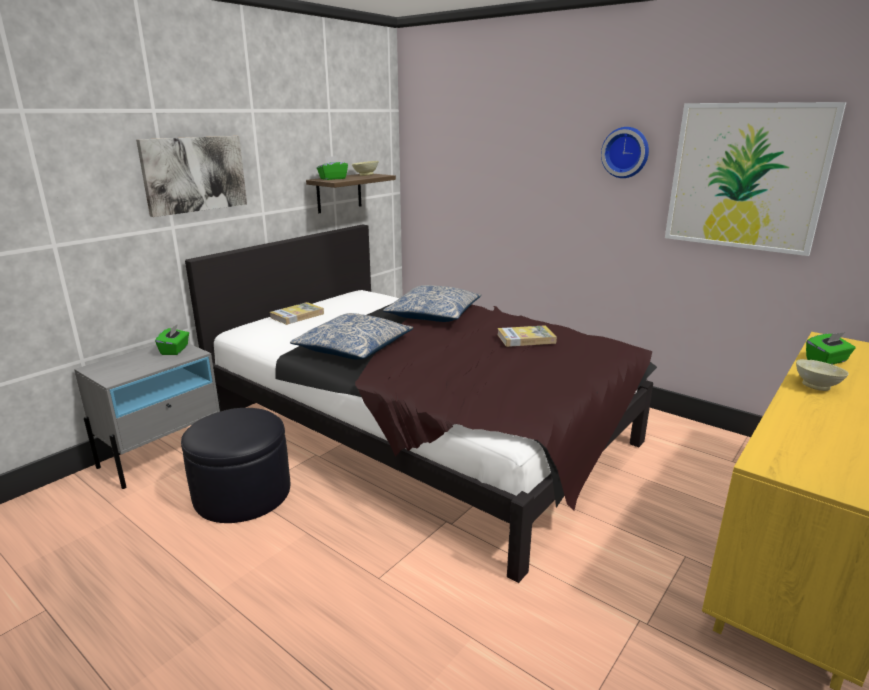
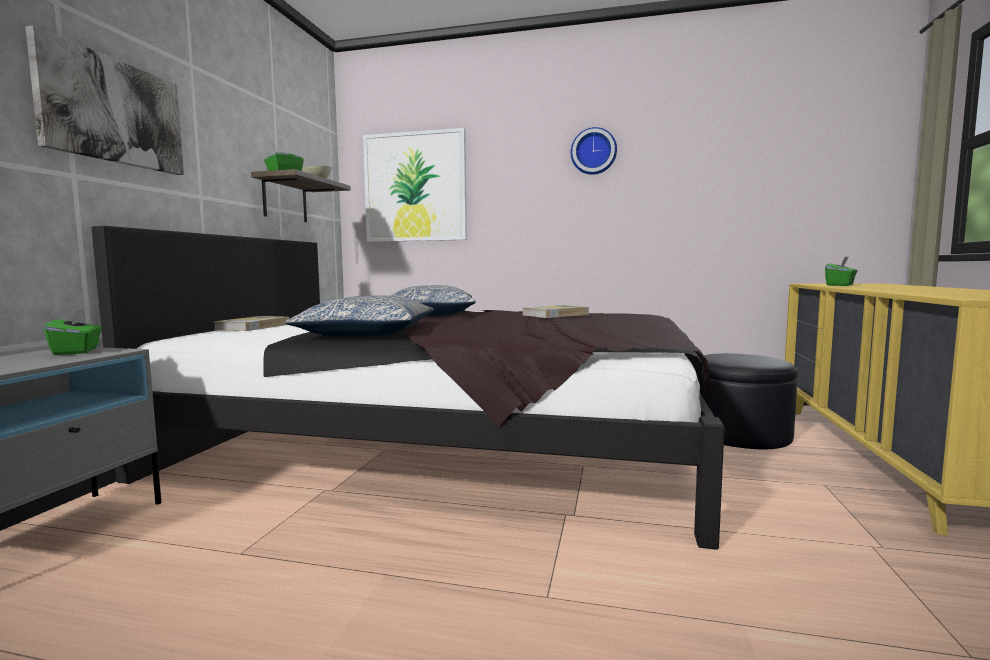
camera: 25 degrees left, 15 degrees down
(242, 493) = (234, 554): black ottoman -> black ottoman (739, 433)
(746, 177) = (705, 162): picture -> picture (415, 187)
(817, 386) = (873, 288): beige bowl -> none

